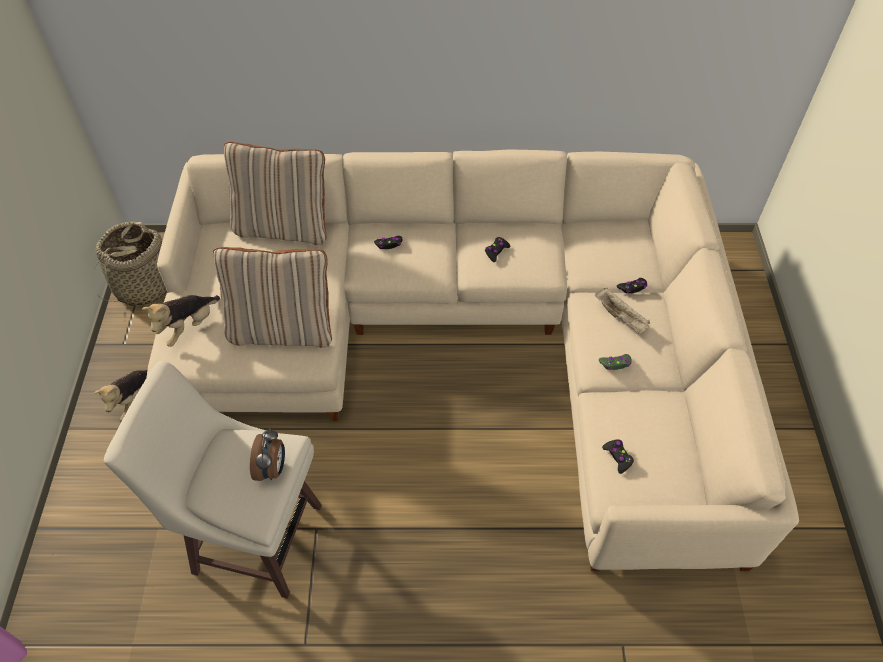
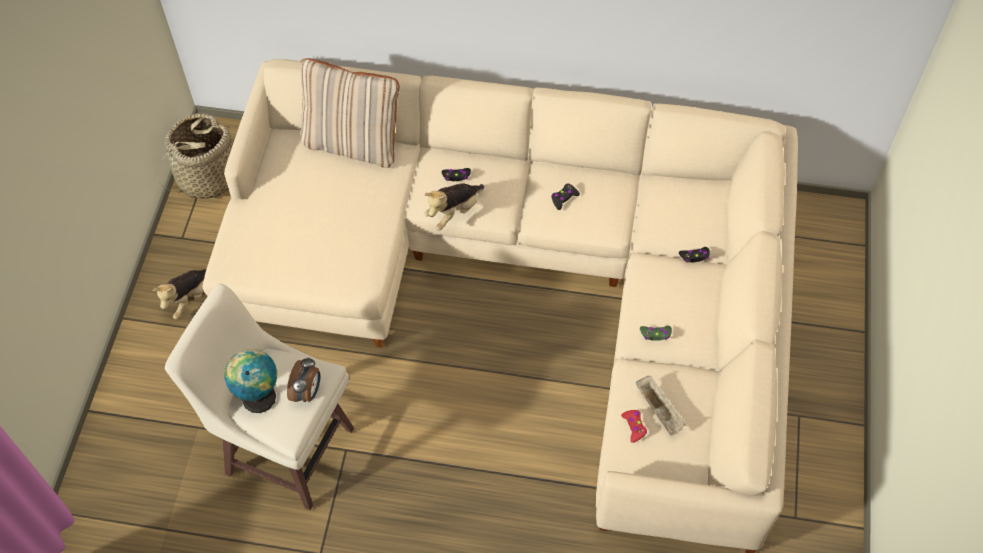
camera: 10 degrees right, 5 degrees up
(188, 327) = (248, 239): plush toy -> plush toy (454, 212)
(218, 480) = (258, 395): none -> globe
(282, 329) = (337, 253): beige pillow -> none
(618, 457) = (634, 426): black game controller -> red game controller
(621, 317) = (673, 287): beige tray -> beige tray (660, 410)

